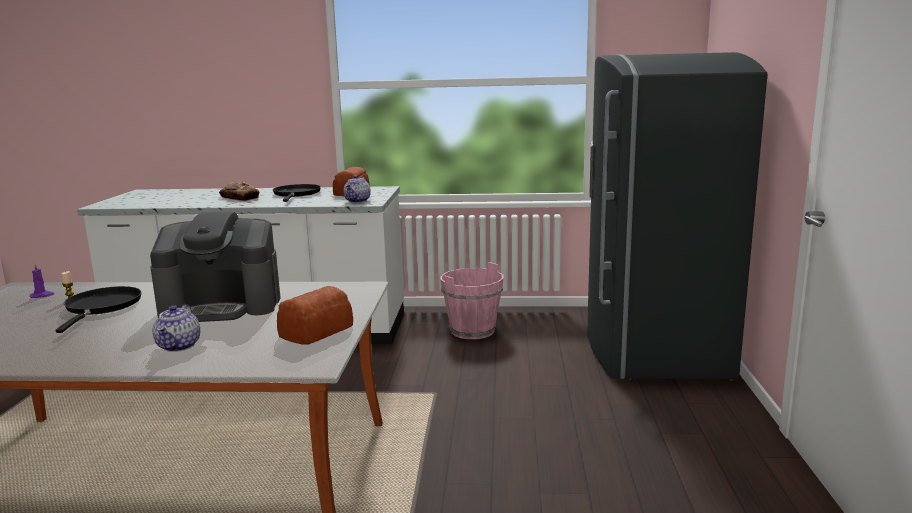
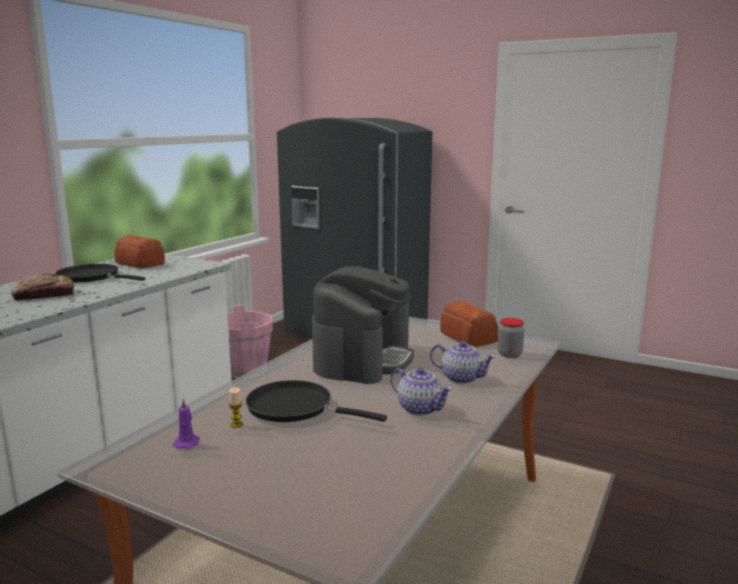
camera: 65 degrees left, 0 degrees up
(264, 357) = (509, 354): none -> jar
(357, 201) = (189, 265): teapot -> teapot (420, 408)

